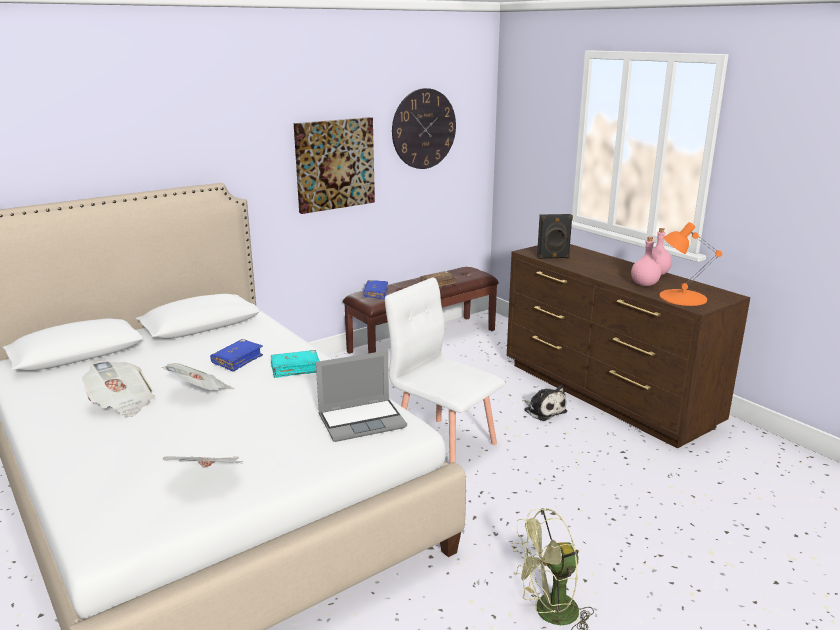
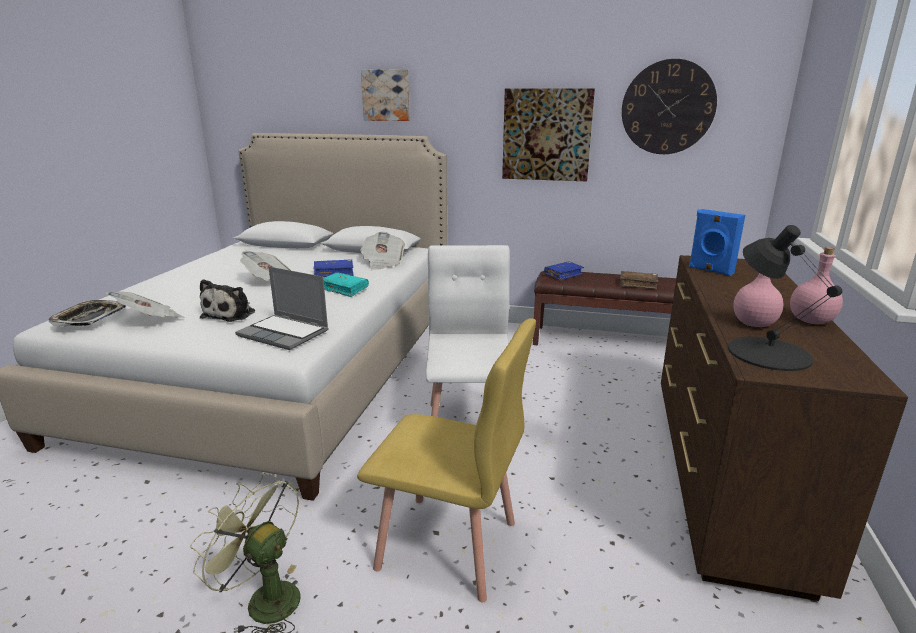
camera: 50 degrees right, 0 degrees up
(121, 403) = (231, 271): newspaper -> newspaper (383, 263)
(134, 511) = (89, 317): none -> tray
(161, 141) = (386, 95): none -> picture
(543, 410) = (614, 449): plush toy -> plush toy (231, 314)
(553, 258) = (710, 270): black speaker -> blue speaker
(571, 514) = (448, 546): none -> yellow chair
(682, 297) = (768, 353): orange table lamp -> black table lamp

